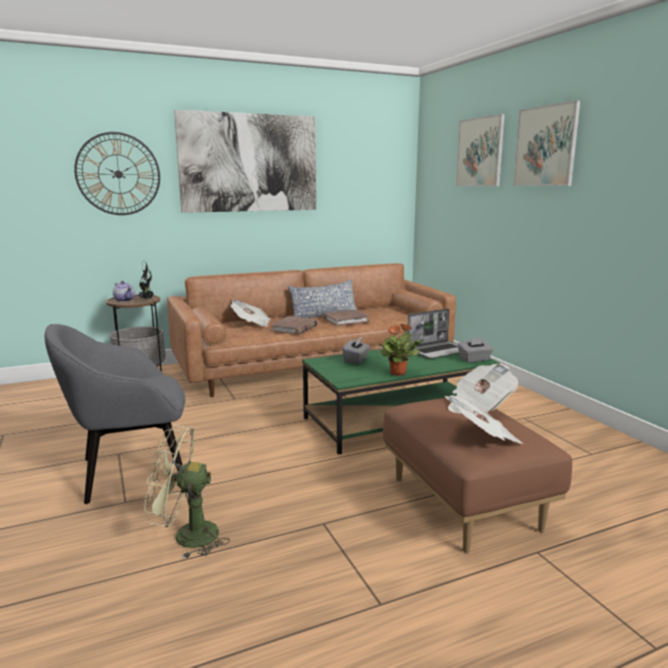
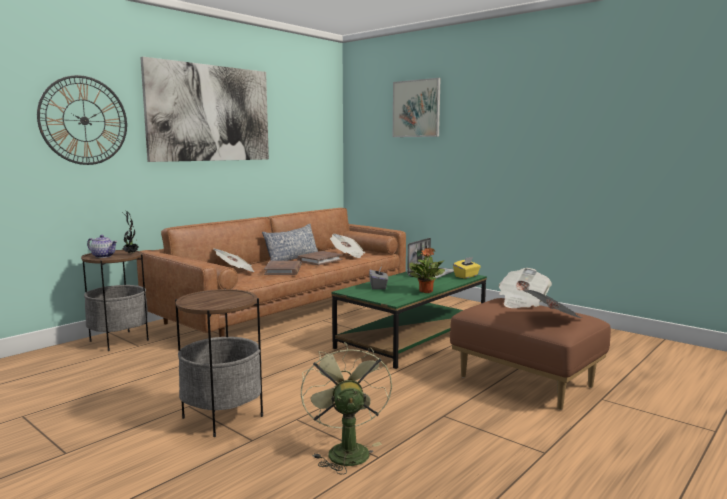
camera: 25 degrees left, 5 degrees down
(130, 471) = (222, 417): grey armchair -> side table
(186, 536) = (345, 450): green fan -> green fan turned 105 degrees clockwise
(383, 317) = (348, 255): none -> newspaper
(474, 359) = (466, 276): grey tissue box -> yellow tissue box
(545, 146) = (483, 104): picture -> none

